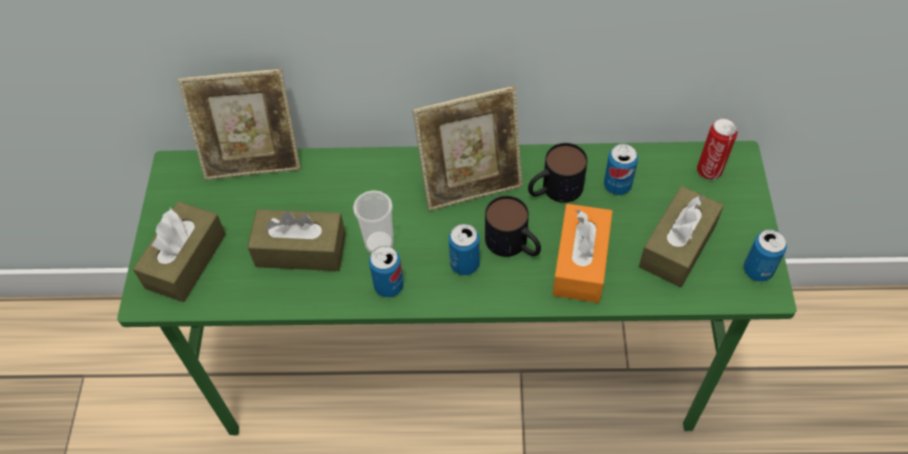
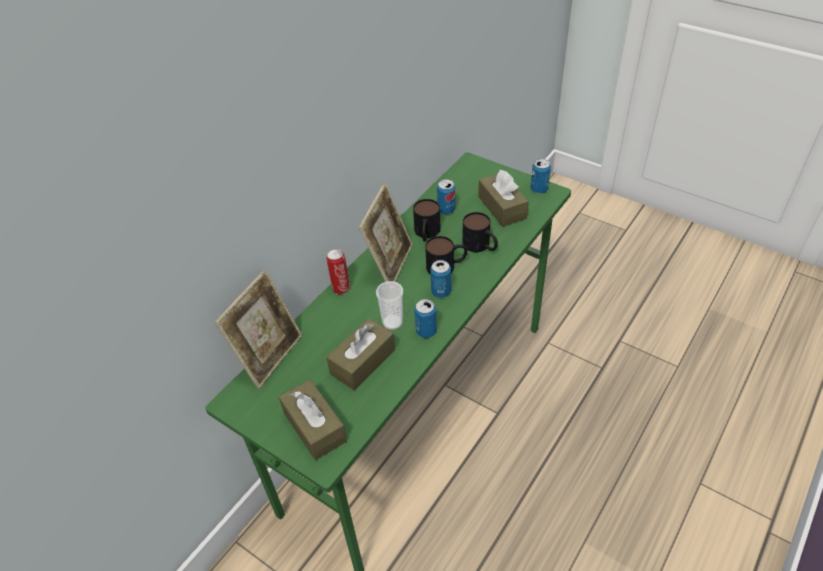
camera: 55 degrees left, 10 degrees down
(580, 262) = (481, 246): orange tissue box -> mug
(710, 170) = (468, 174): can -> can (341, 288)

